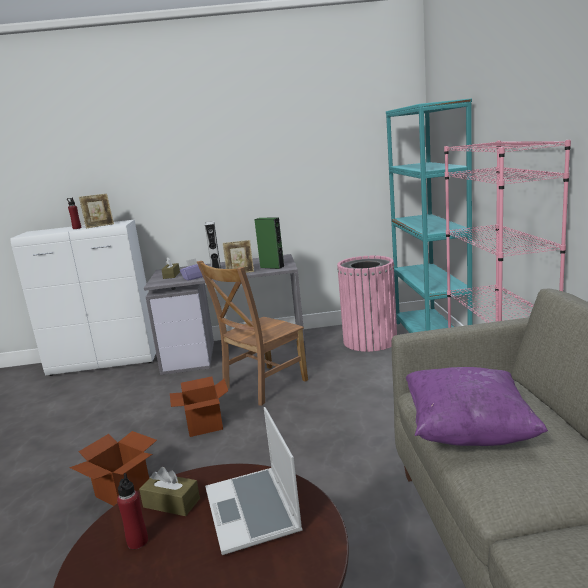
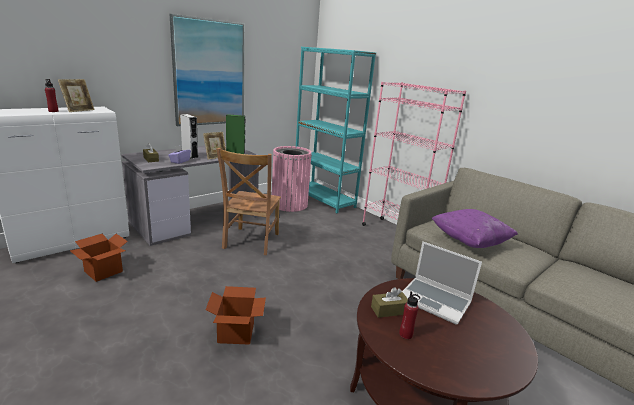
camera: 40 degrees left, 5 degrees up
(205, 425) = (241, 275): cardboard box -> cardboard box (103, 271)
(255, 168) = (209, 73): none -> picture

